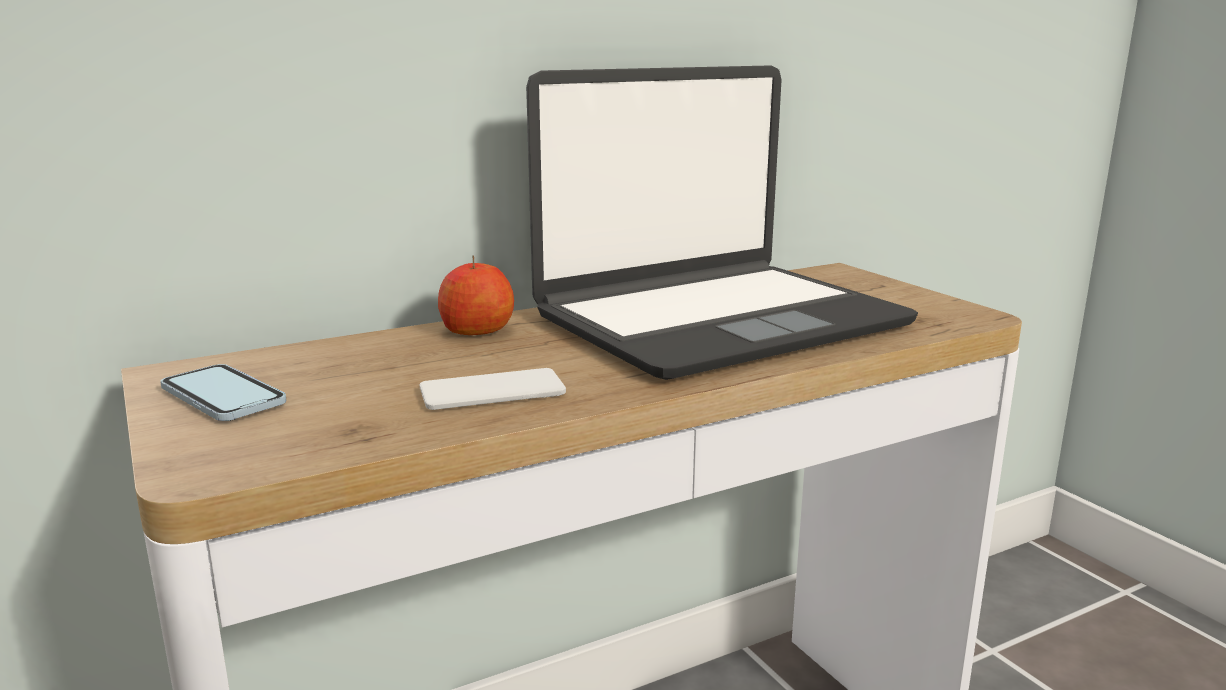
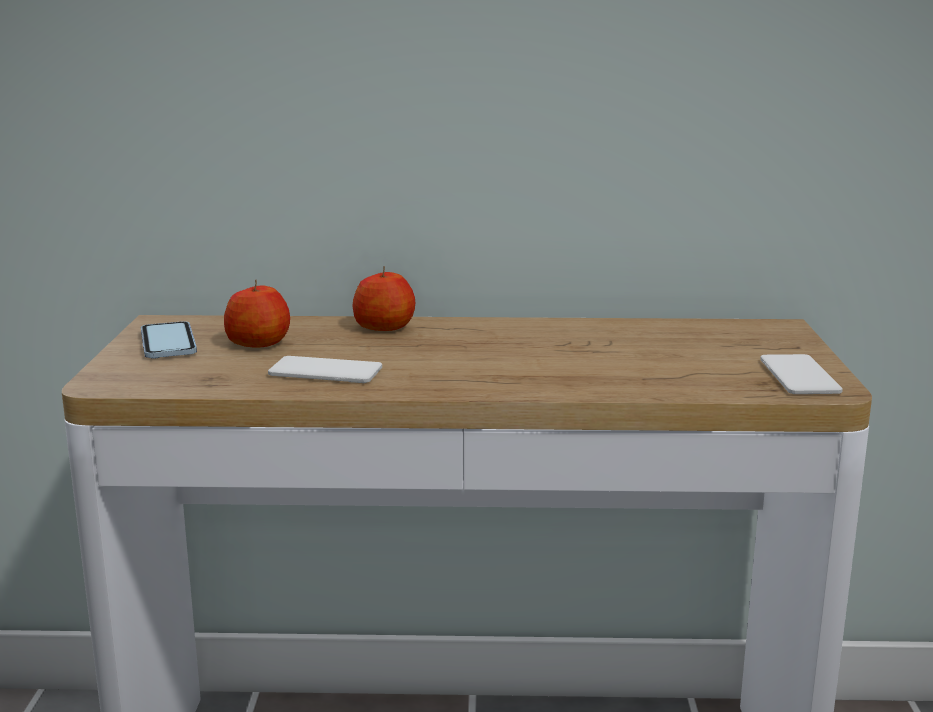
camera: 30 degrees right, 0 degrees up
(351, 374) = (259, 343): none -> apple
(717, 320) = (579, 351): laptop -> none
(935, 309) = (799, 376): none -> phone

